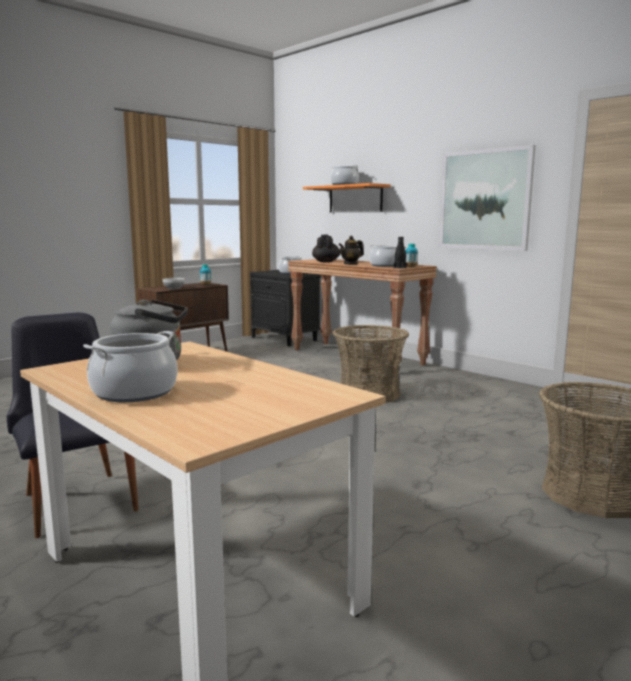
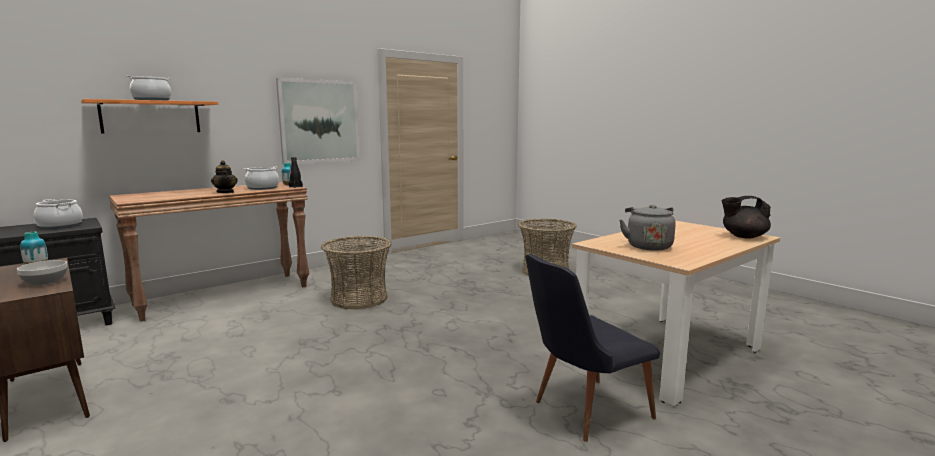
camera: 85 degrees left, 0 degrees up
(134, 392) = (710, 246): cooking pot -> none
(326, 262) = (175, 196): black teapot -> black teapot (743, 236)

